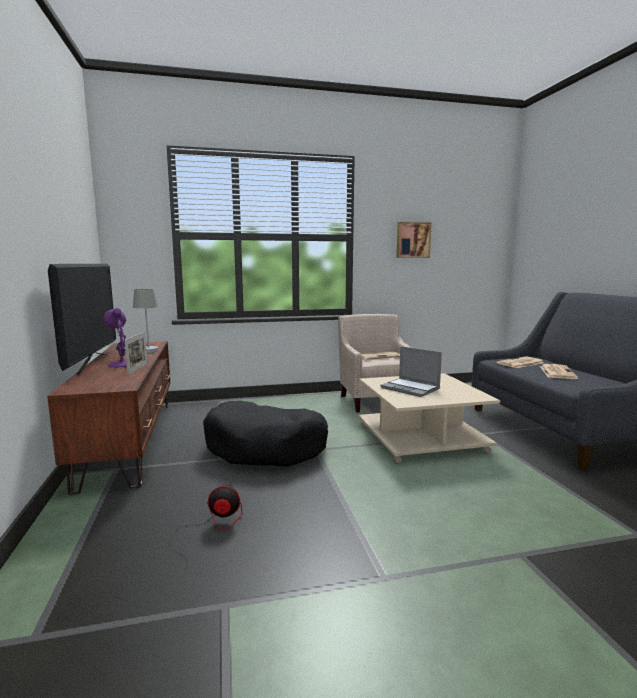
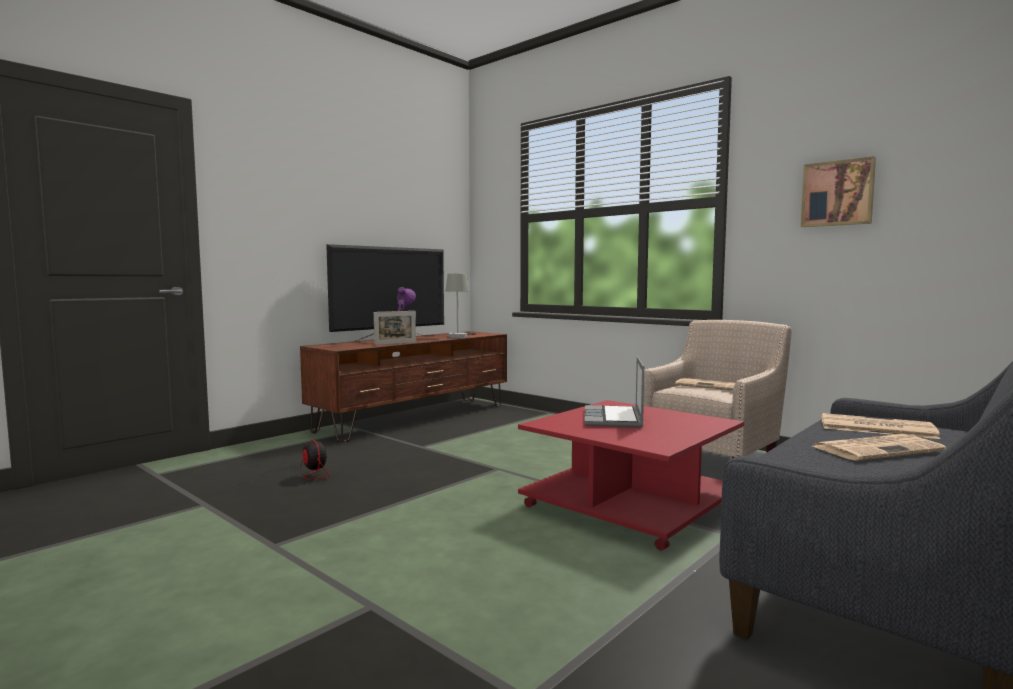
camera: 55 degrees right, 5 degrees down
(266, 447) = (470, 453): black dog bed -> none
(423, 438) = (631, 505): beige coffee table -> red coffee table

